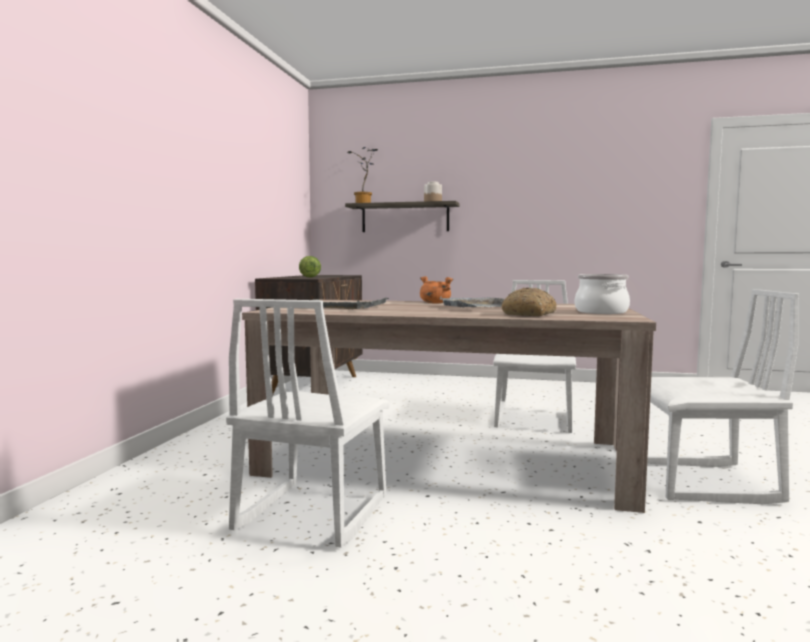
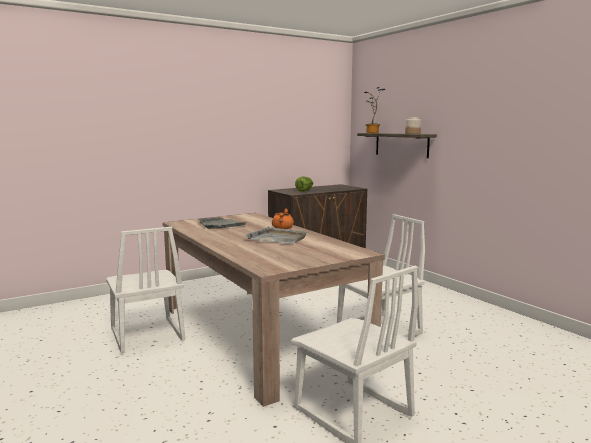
camera: 45 degrees right, 5 degrees up
(311, 513) = (146, 336): white chair -> white chair turned 90 degrees counterclockwise
(529, 314) = (253, 252): bread -> none
(602, 312) = (303, 260): cooking pot -> none

